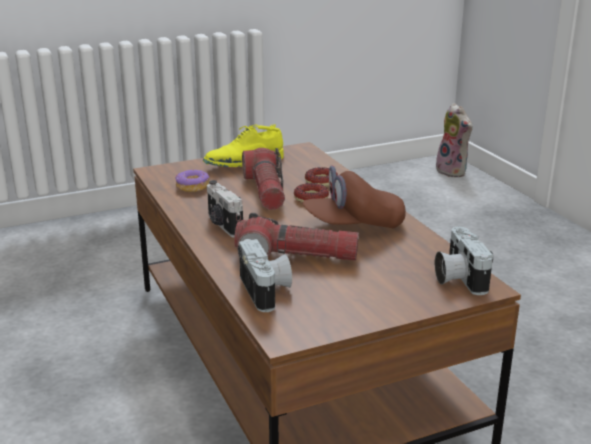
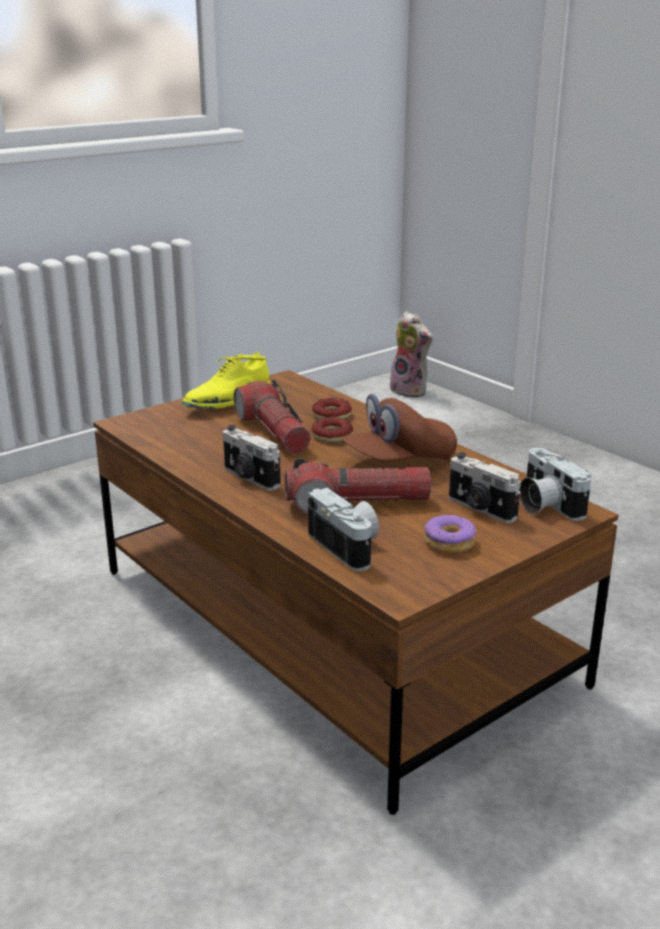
camera: 15 degrees left, 0 degrees up
(193, 187) = (183, 437): donut -> donut (450, 543)
(398, 274) = (480, 509): none -> camera

